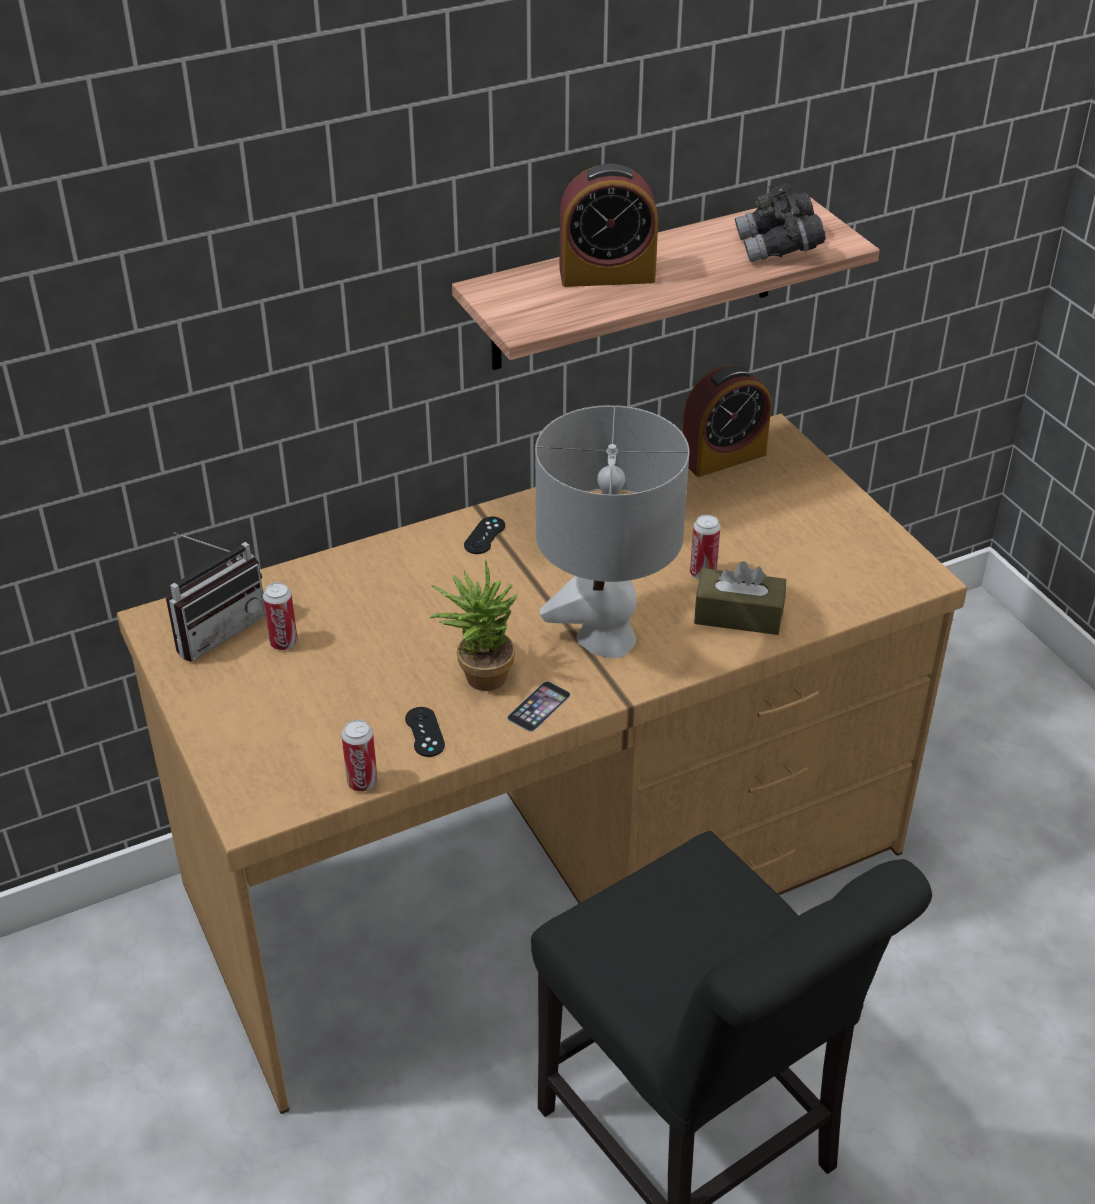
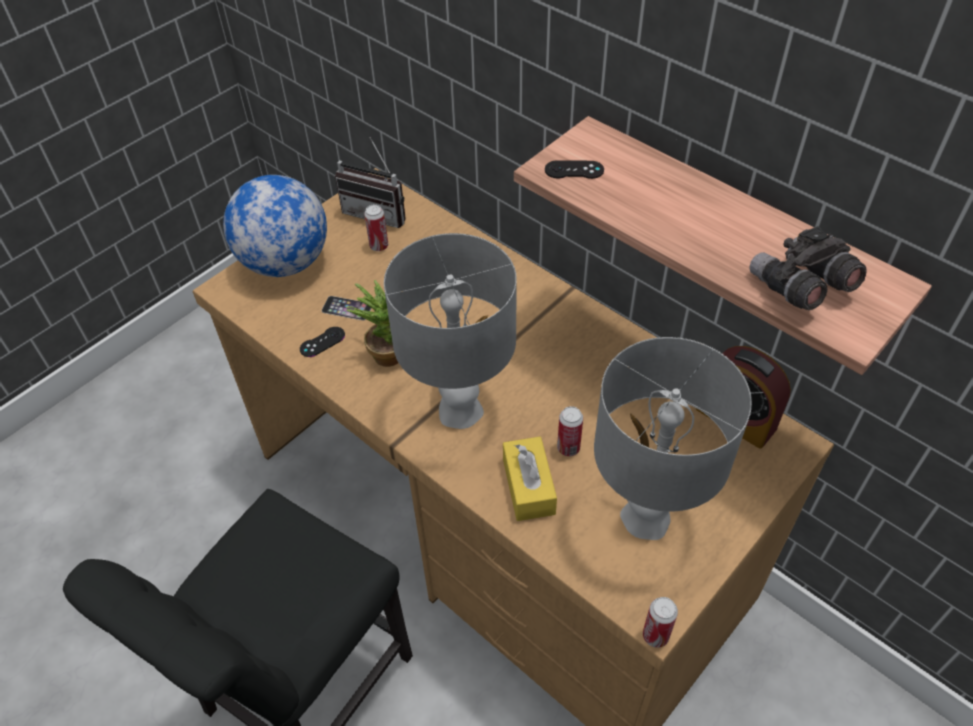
camera: 70 degrees right, 10 degrees up
(246, 740) = (285, 263): none -> globe
(362, 782) = (266, 328): can -> can (655, 635)
(484, 536) = (540, 304): black game controller -> black game controller (574, 170)
(539, 706) = (370, 393): phone -> phone (347, 308)
(607, 274) = (663, 191): alarm clock -> none
(738, 615) = (528, 486): brown tissue box -> yellow tissue box
(811, 547) = (647, 516): none -> grey table lamp

